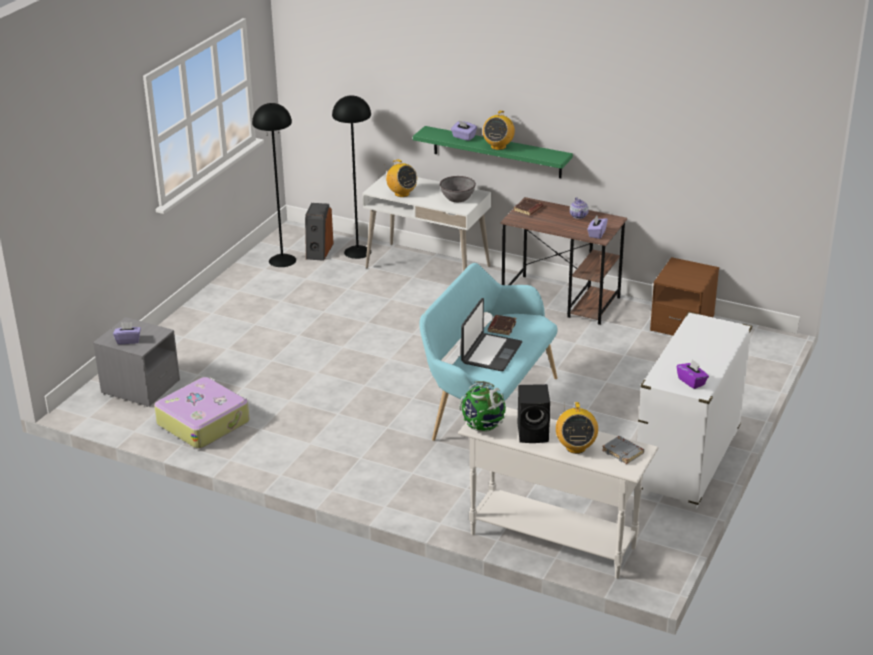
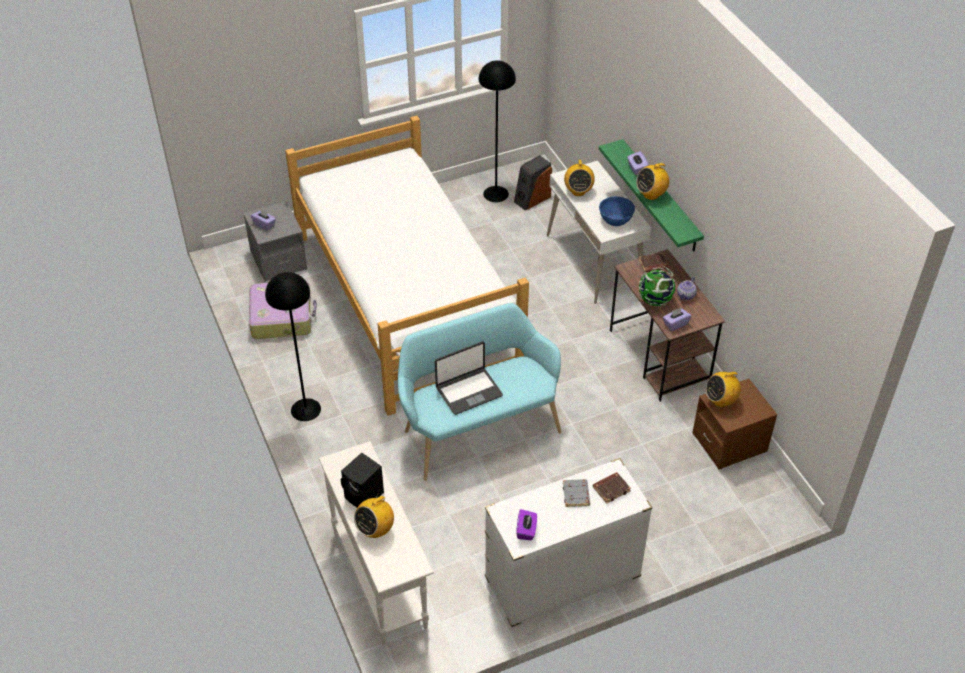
camera: 40 degrees right, 15 degrees up
(305, 359) = (406, 300): none -> bed
(357, 252) = (559, 215): black floor lamp -> black floor lamp (305, 409)
(457, 198) = (615, 220): grey bowl -> blue bowl
(482, 426) = (339, 465): globe -> globe (655, 300)
(501, 327) = (508, 370): brown book -> brown book (611, 489)
(623, 452) = (401, 559): grey book -> grey book (576, 495)
(672, 277) = (720, 400): none -> radio

